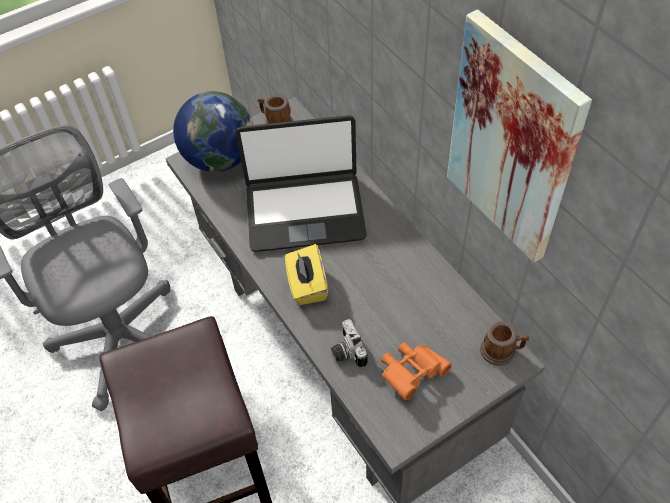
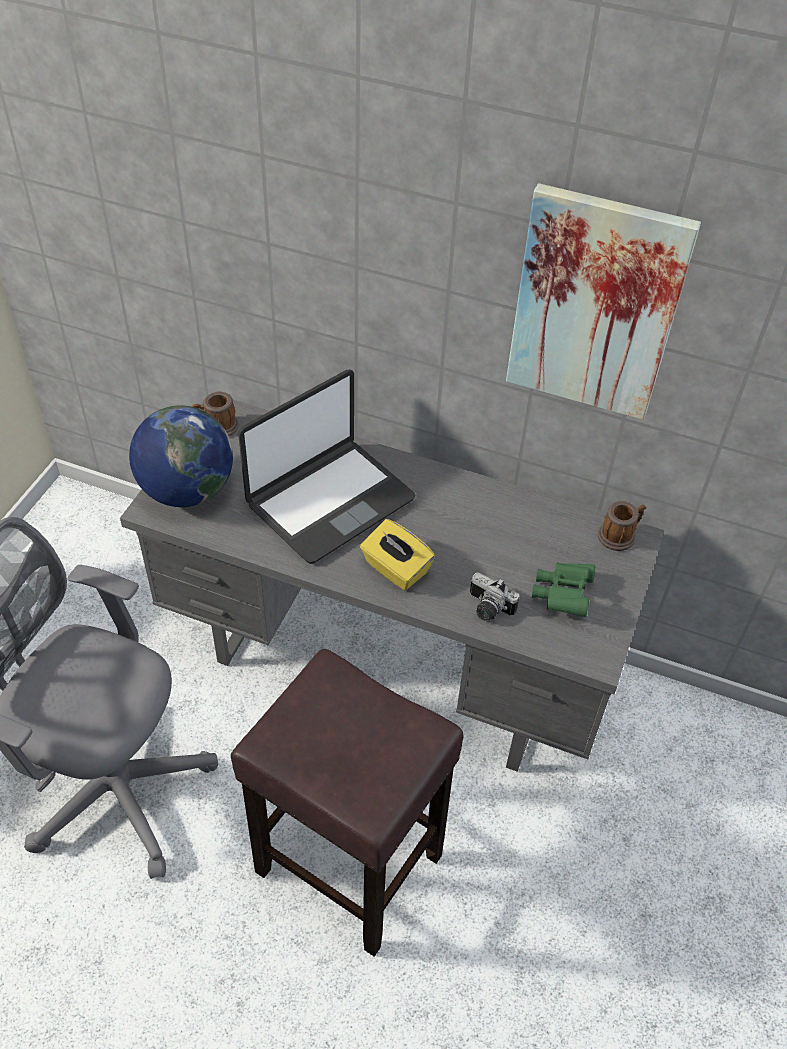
camera: 40 degrees left, 5 degrees down
(412, 373) = (562, 595): orange binoculars -> green binoculars

